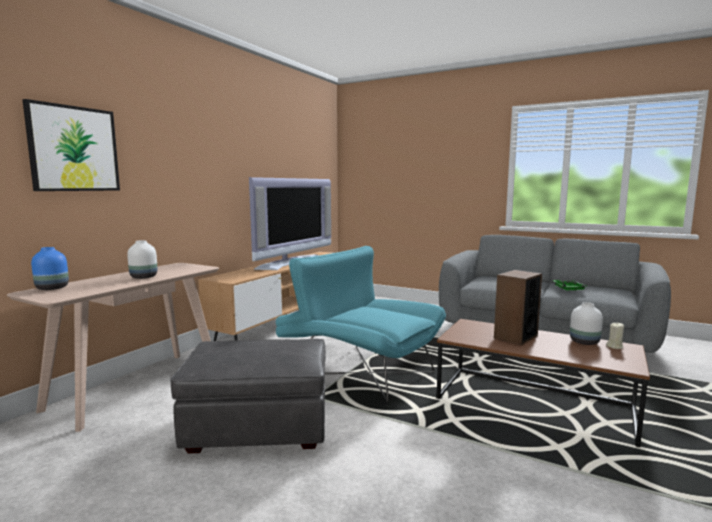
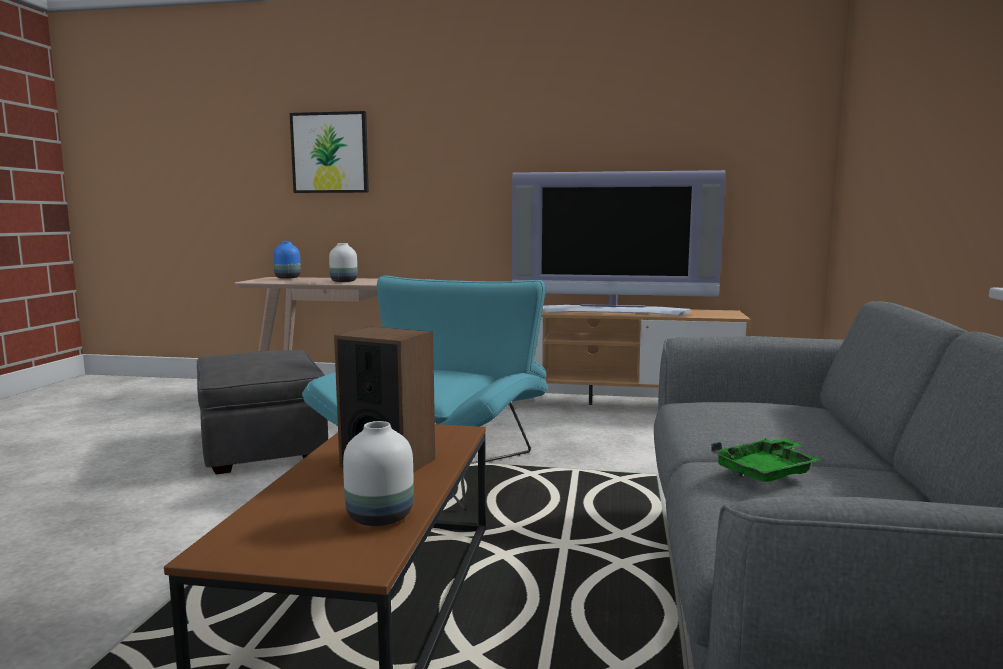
camera: 70 degrees right, 0 degrees up
(614, 346) = (357, 547): beige candle -> none

